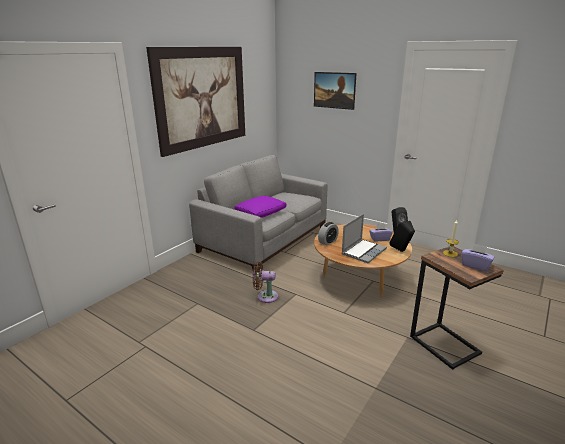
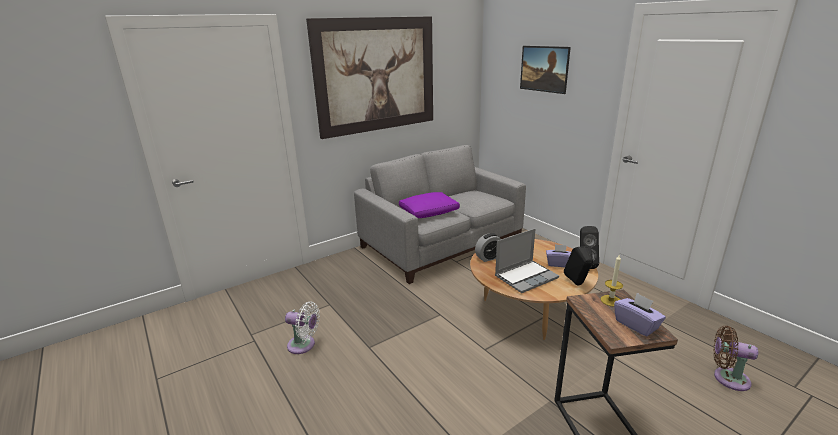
camera: 20 degrees right, 0 degrees up
(195, 340) = (304, 345): none -> white fan
(265, 296) = (404, 311): brown fan -> brown fan (727, 378)

